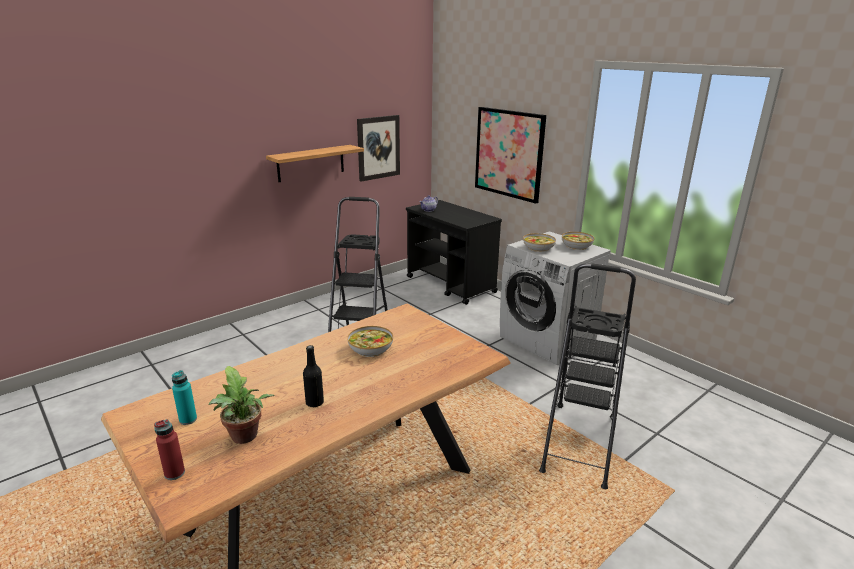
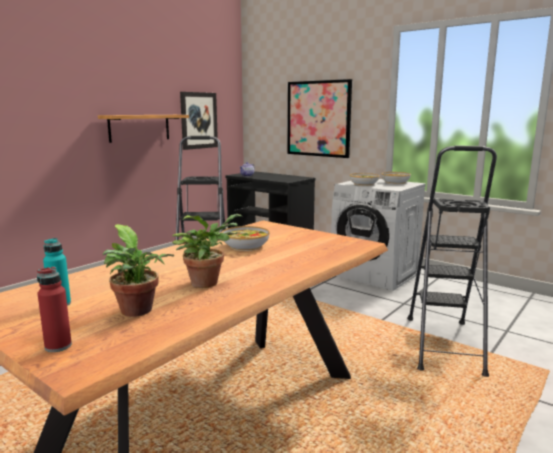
camera: 10 degrees left, 10 degrees down
(314, 403) = (207, 282): black bottle -> potted plant

